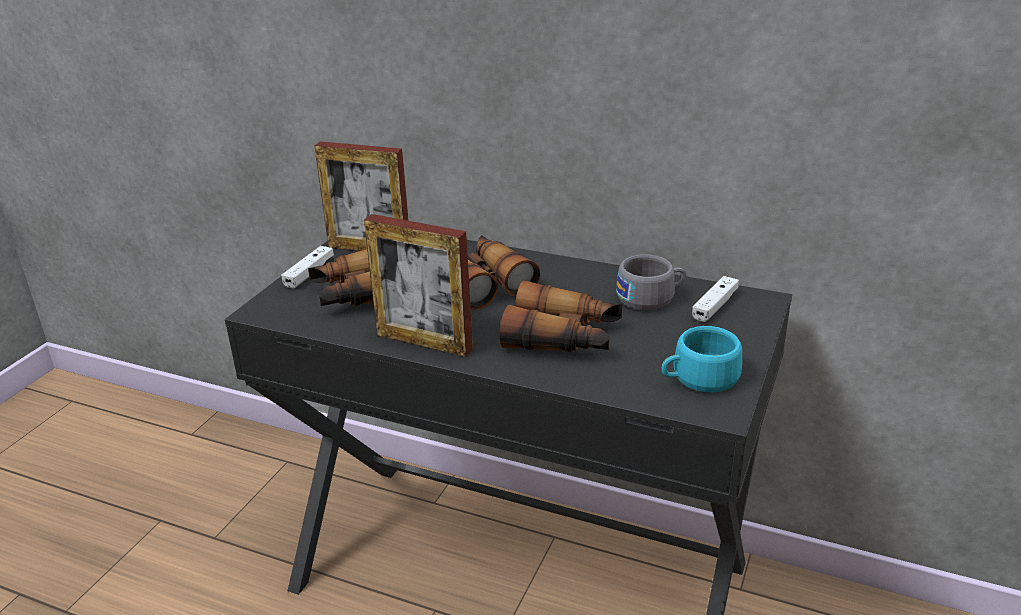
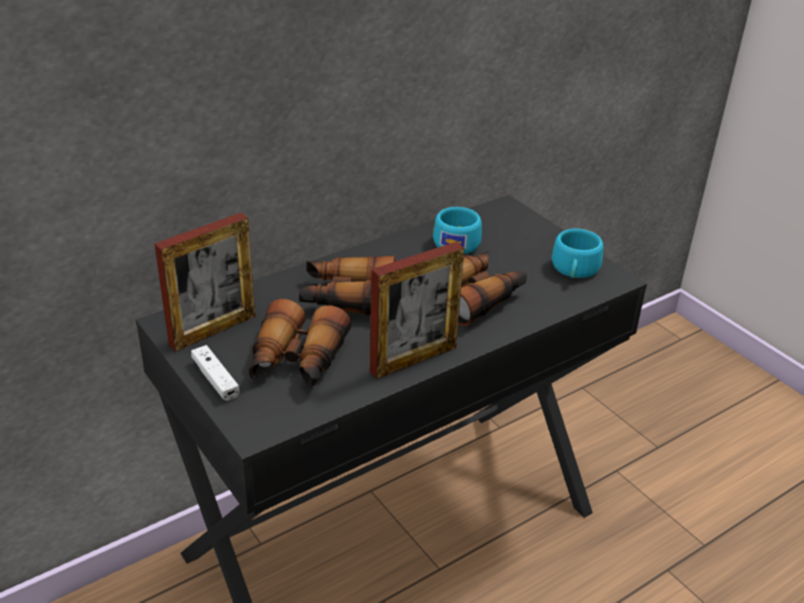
camera: 60 degrees left, 5 degrees up
(651, 297) = (457, 241): grey cup -> turquoise cup
(715, 306) = (495, 225): white game controller -> none

